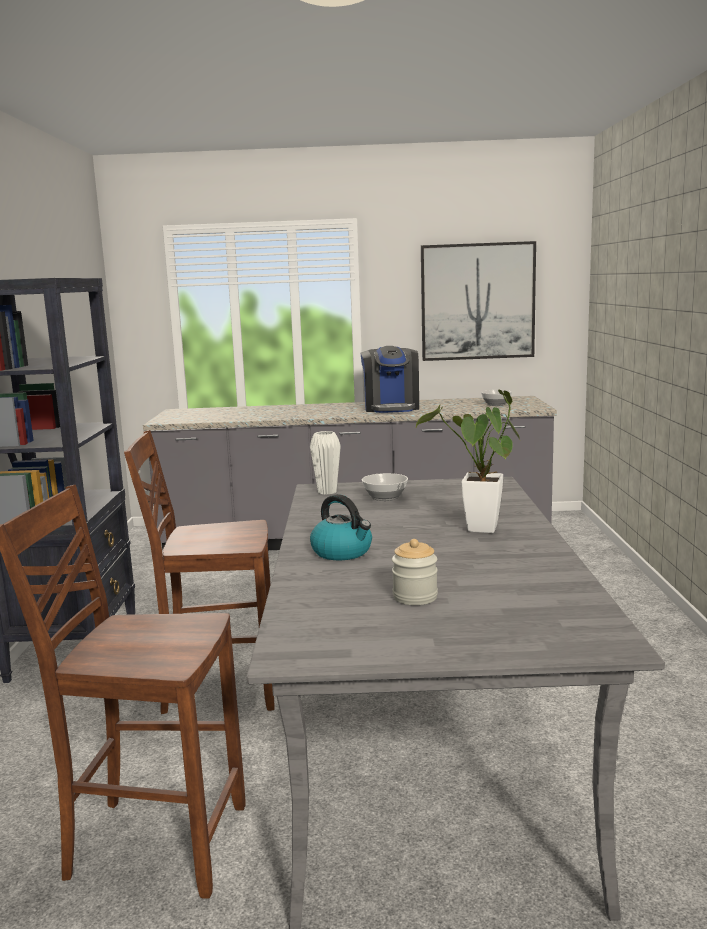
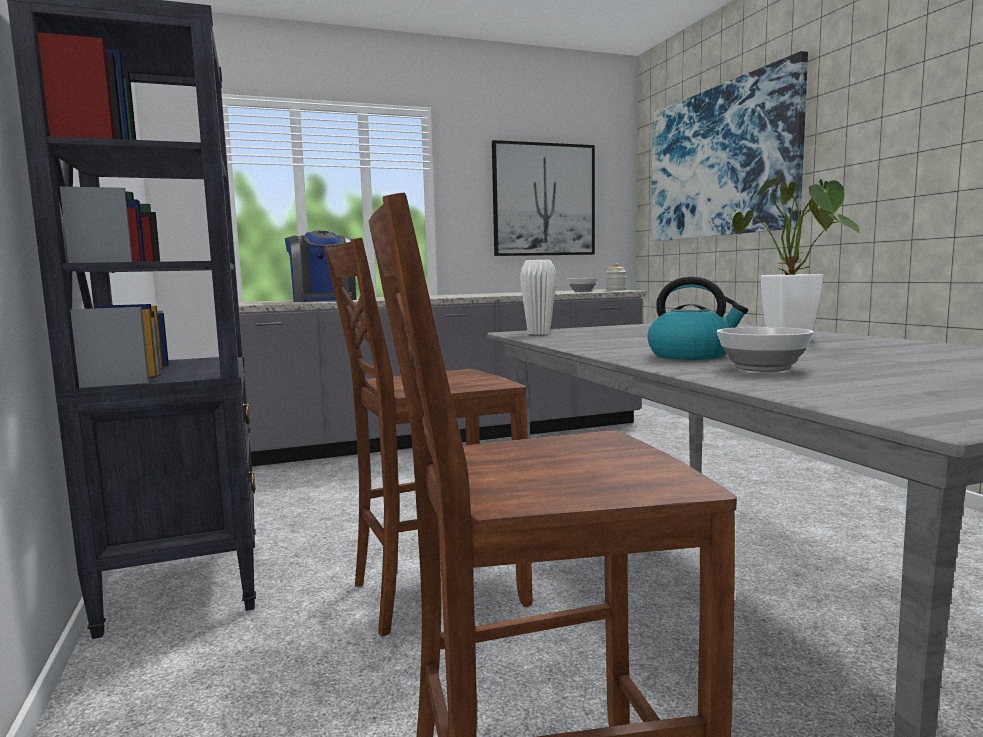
camera: 20 degrees left, 5 degrees down
(385, 497) = (616, 332): bowl -> bowl (761, 368)
(391, 408) = (485, 294): coffee machine -> coffee machine (324, 300)
(415, 597) = (898, 370): jar -> jar (615, 290)
(637, 277) = (719, 162): none -> picture

